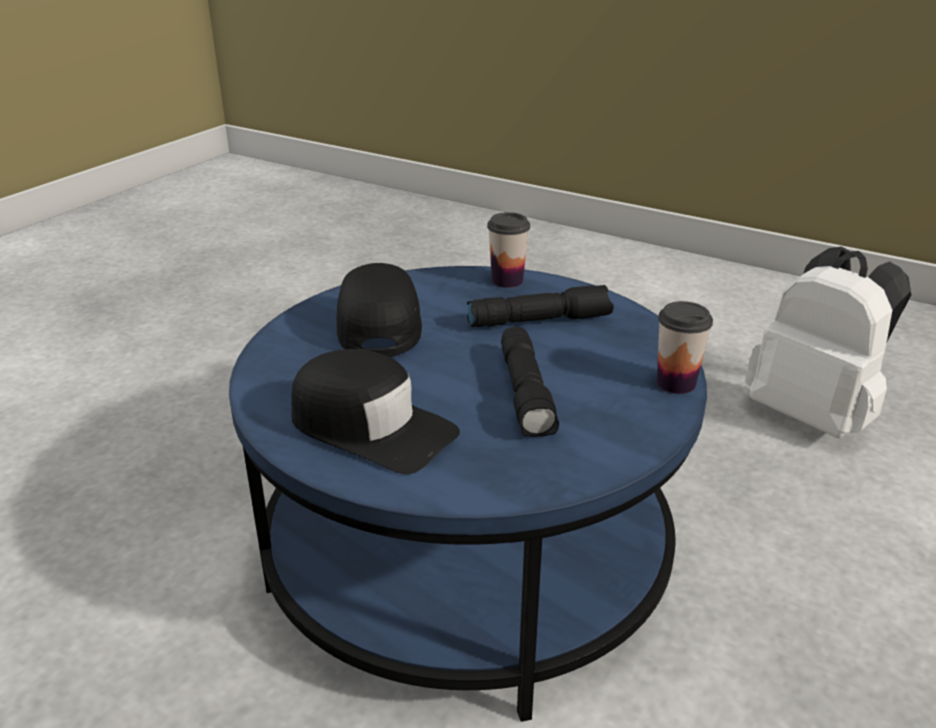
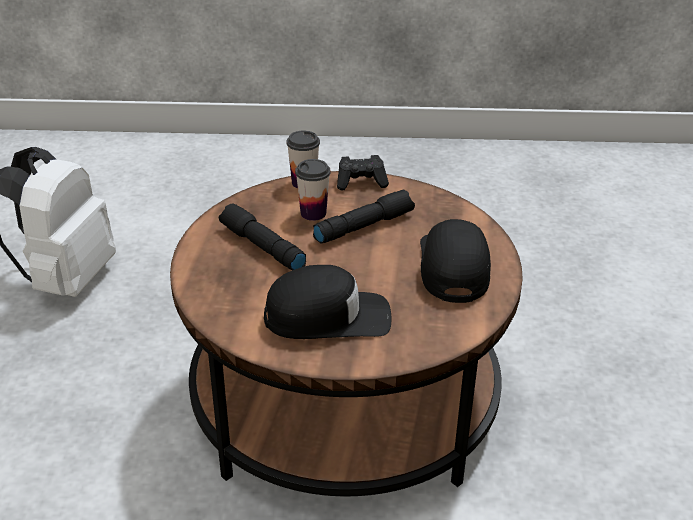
camera: 120 degrees left, 5 degrees up
(378, 323) = (328, 317): black cap -> black cap turned 150 degrees counterclockwise
(467, 554) = (344, 398): blue coffee table -> brown coffee table
(507, 281) = (202, 281): cup -> cup (313, 213)
(647, 429) = (361, 182): none -> black game controller

